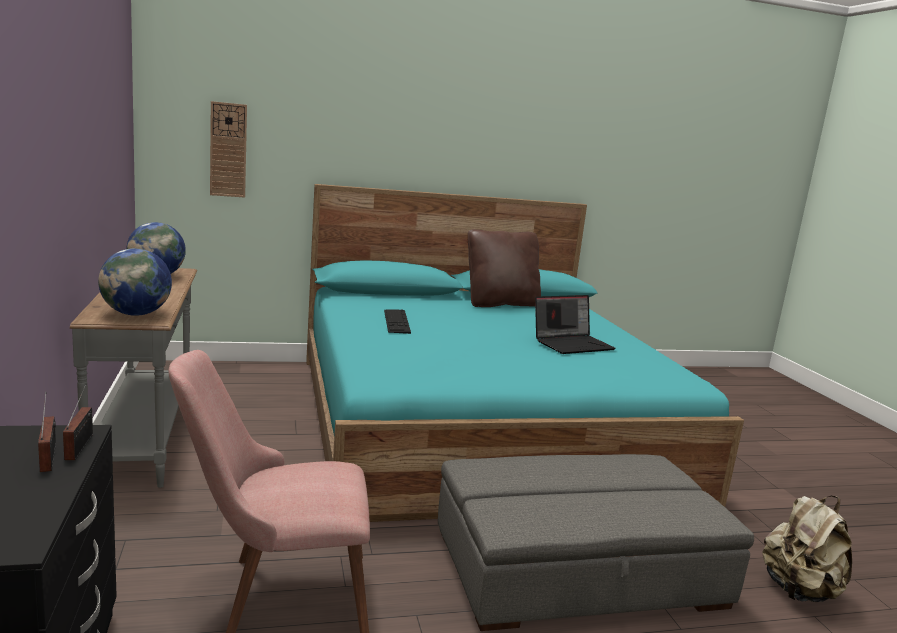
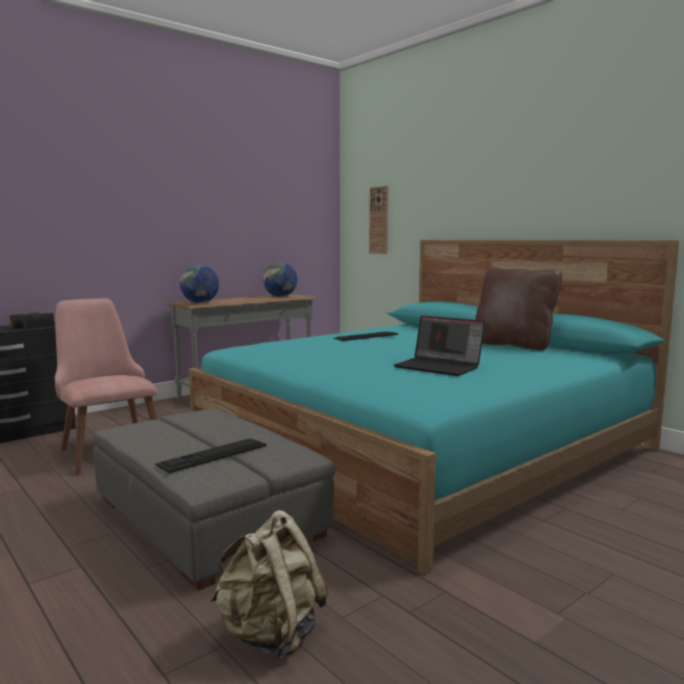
camera: 65 degrees right, 5 degrees down
(645, 494) = (213, 455): none -> keyboard

